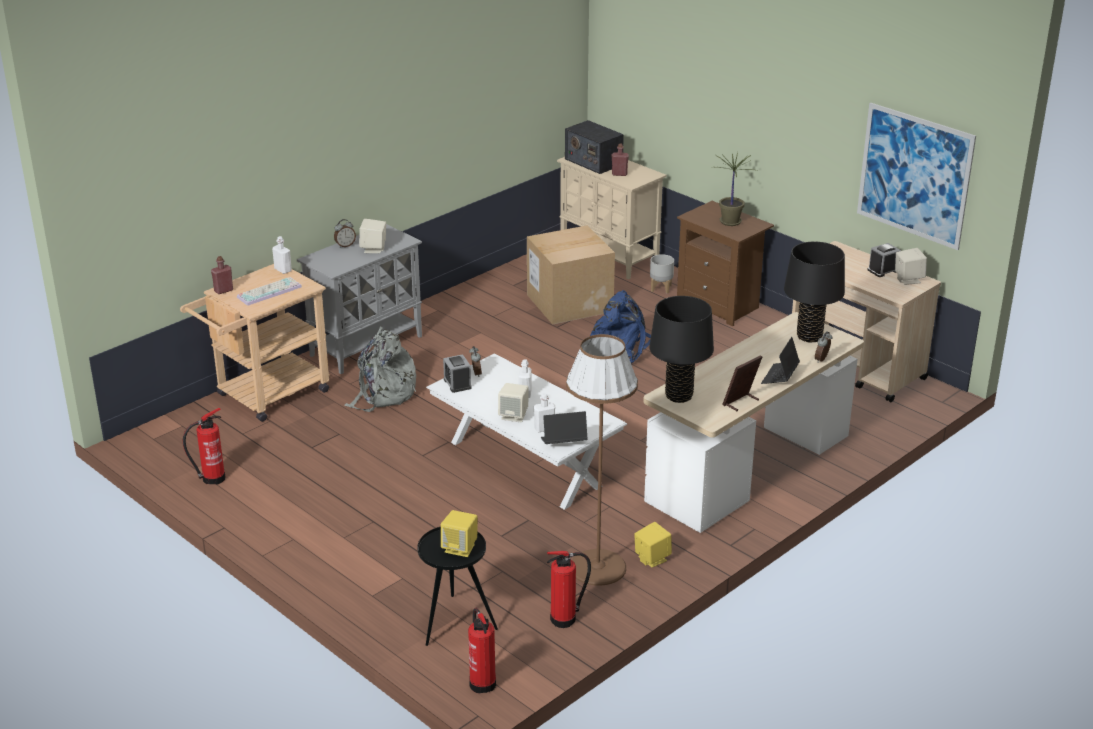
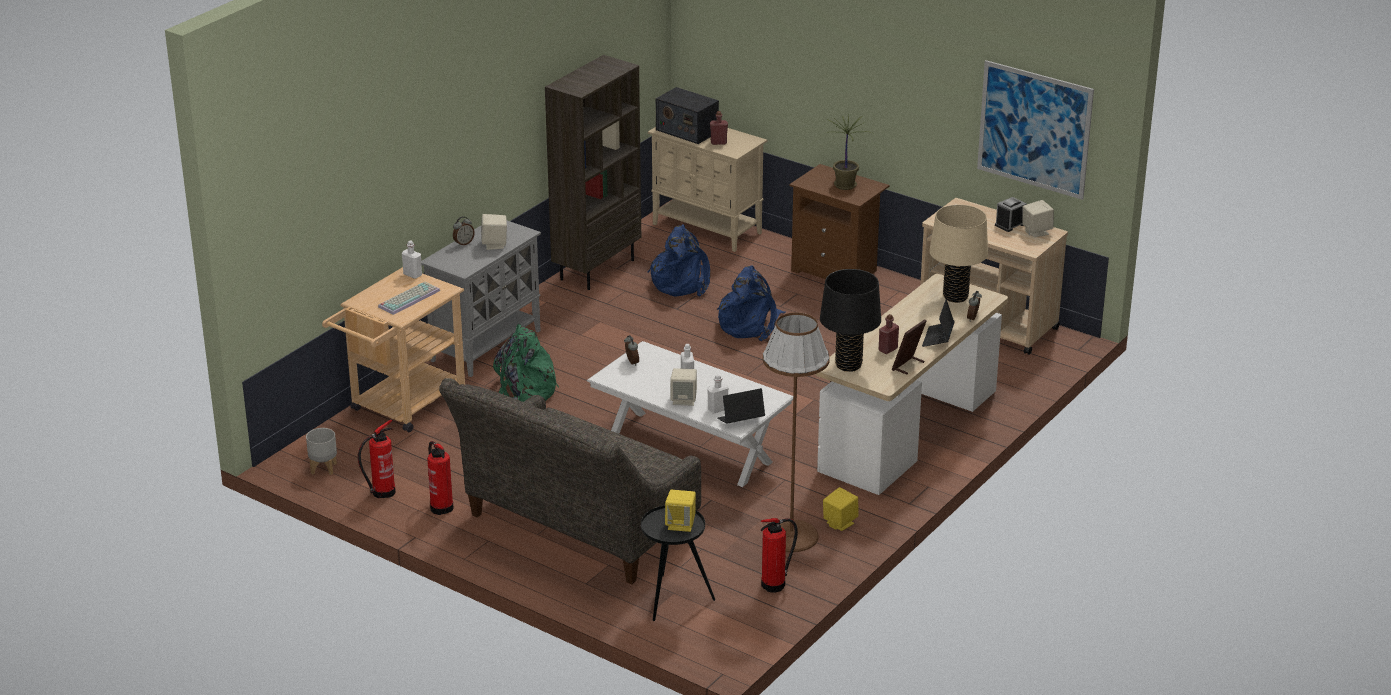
camera: 10 degrees left, 0 degrees up
(223, 290) = (361, 301): red bottle -> red bottle (888, 349)
(382, 537) = (574, 530): none -> grey sofa
(383, 394) = (522, 393): grey backpack -> green backpack
(457, 383) = (617, 374): alarm clock -> none
(482, 682) = (716, 646): fire extinguisher -> fire extinguisher (441, 507)
(494, 284) = (596, 269): none -> brown bookcase
(569, 303) = (682, 282): cardboard box -> blue backpack
(661, 288) = (771, 259): grey planter -> grey planter (323, 468)
(809, 336) = (955, 297): black table lamp -> beige table lamp

